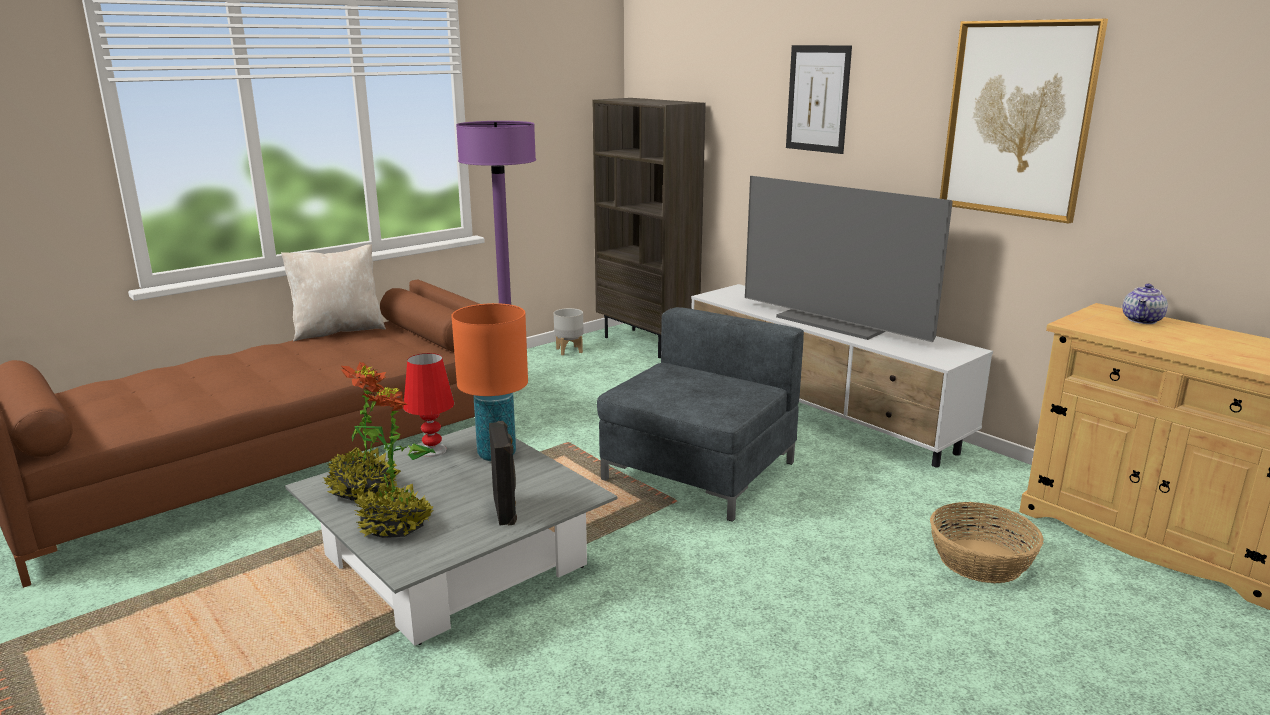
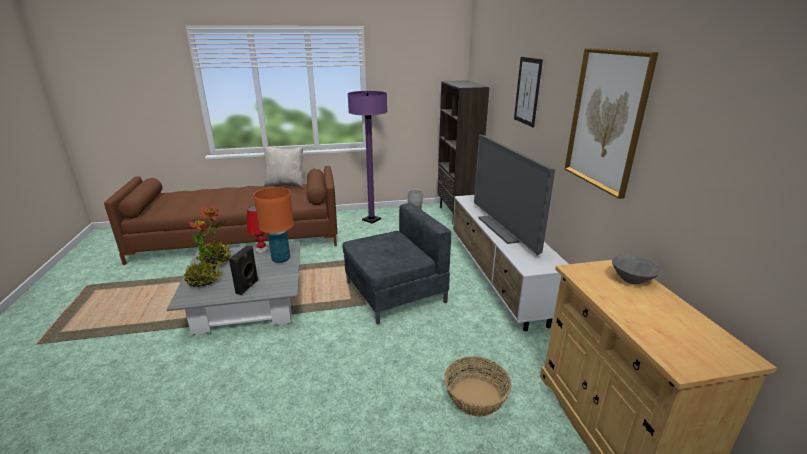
camera: 30 degrees right, 5 degrees up
(1142, 320) = (632, 280): teapot -> grey bowl

